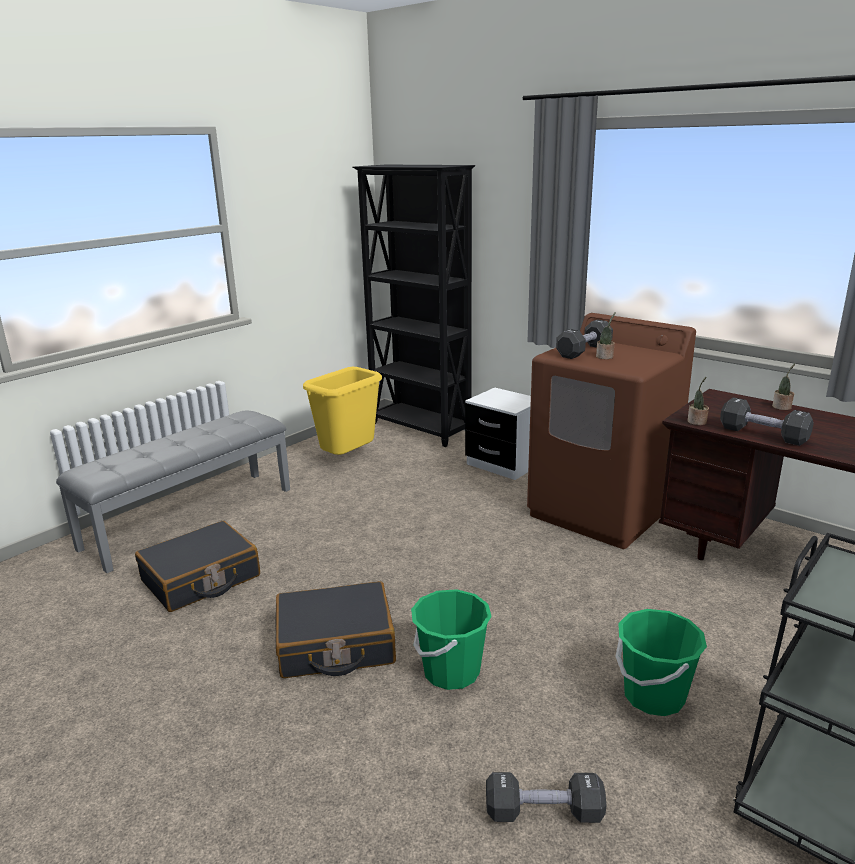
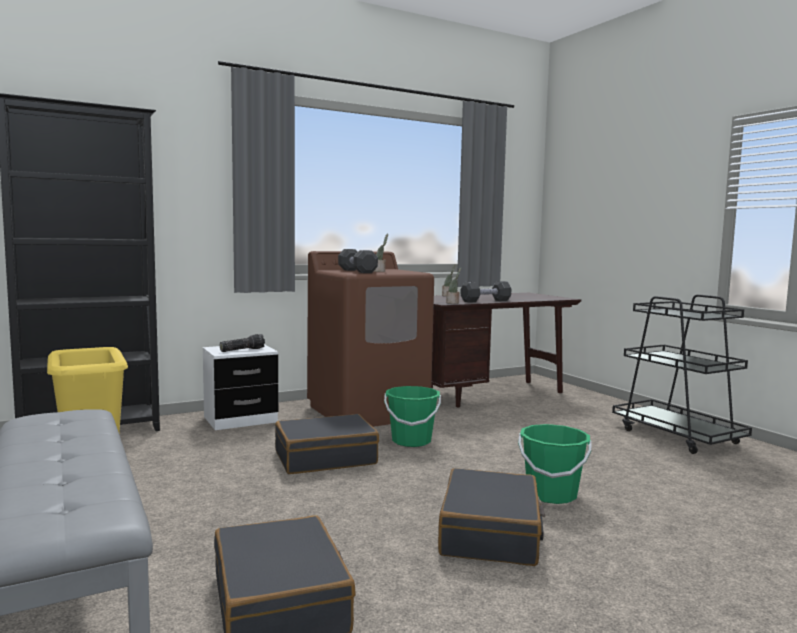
camera: 70 degrees left, 15 degrees down
(447, 526) = (325, 458): none -> black suitcase
(501, 401) = (242, 350): none -> flashlight
(543, 812) = (704, 495): black dumbbell -> none
(653, 695) = (596, 448): green bucket -> green bucket (411, 441)

